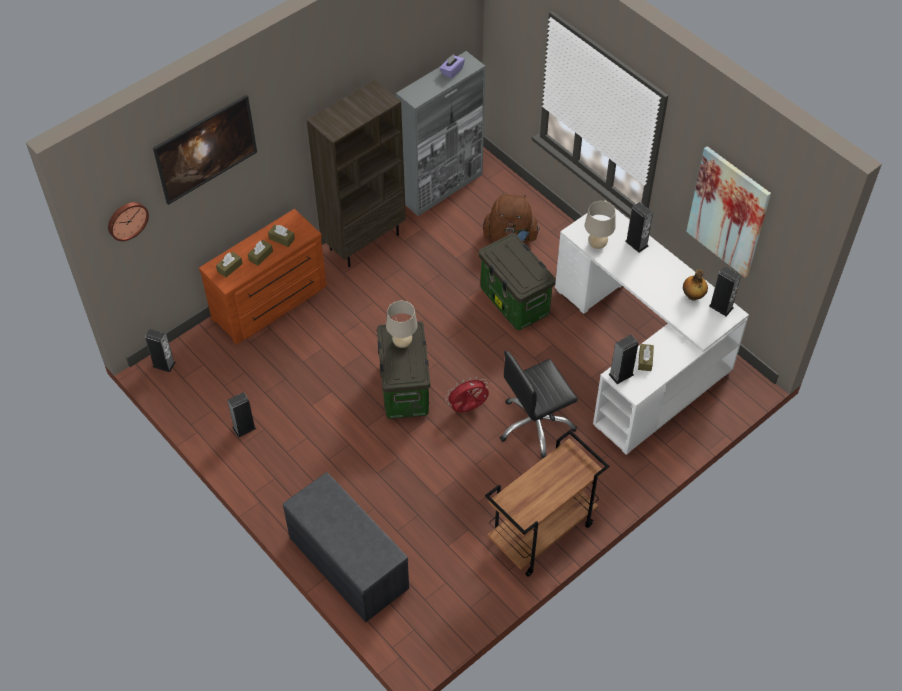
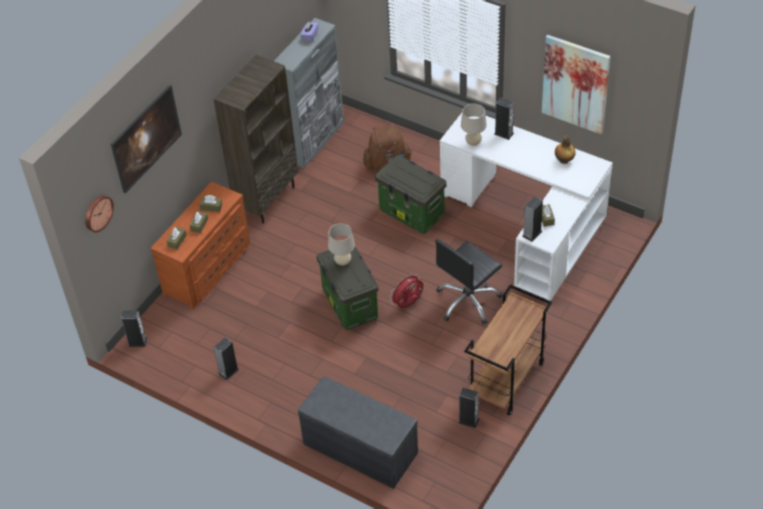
camera: 15 degrees left, 5 degrees down
(721, 307) = (589, 162): speaker -> speaker (468, 420)

